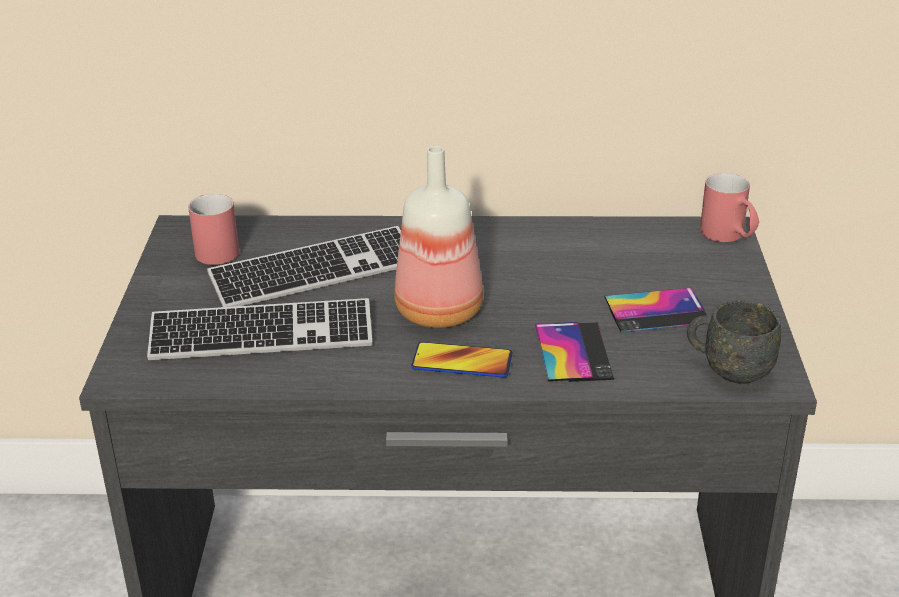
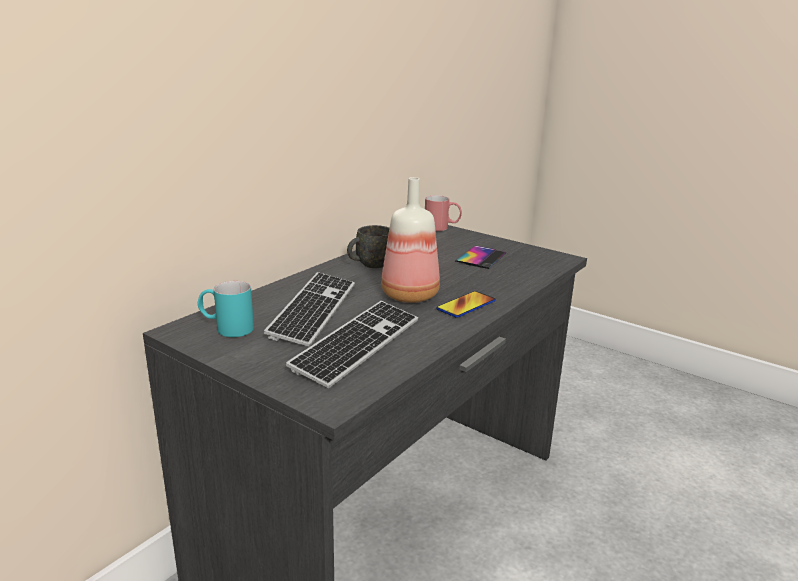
camera: 55 degrees left, 10 degrees down
(214, 248) = (226, 328): red mug -> turquoise mug
(573, 352) = (492, 282): phone -> none
(728, 368) = (545, 262): grey mug -> grey mug (370, 265)

